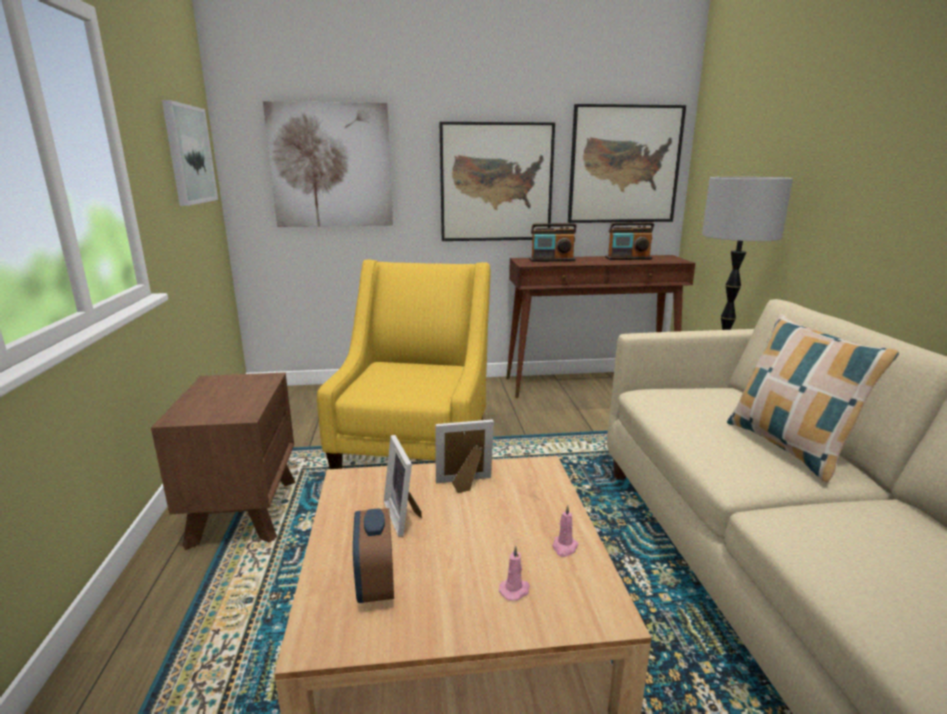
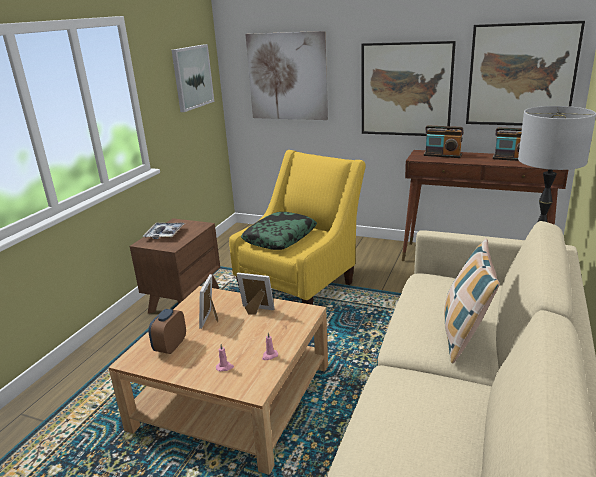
camera: 30 degrees right, 5 degrees up
(208, 399) = (164, 234): none -> tray
(393, 381) = (280, 237): none -> pillow

